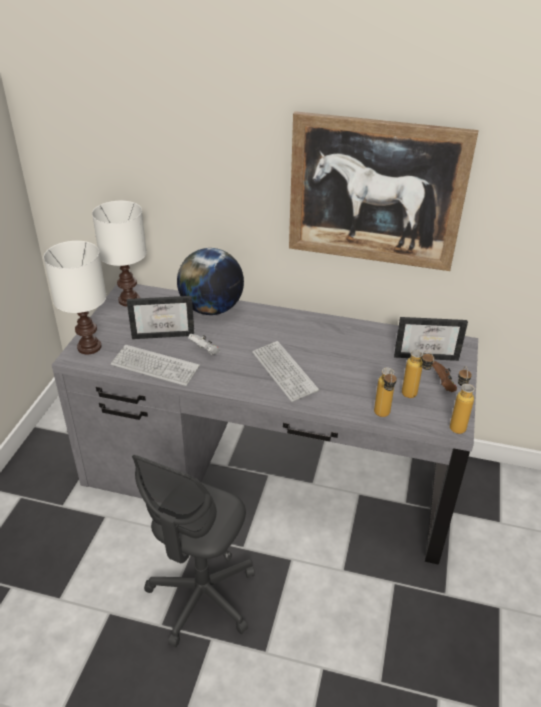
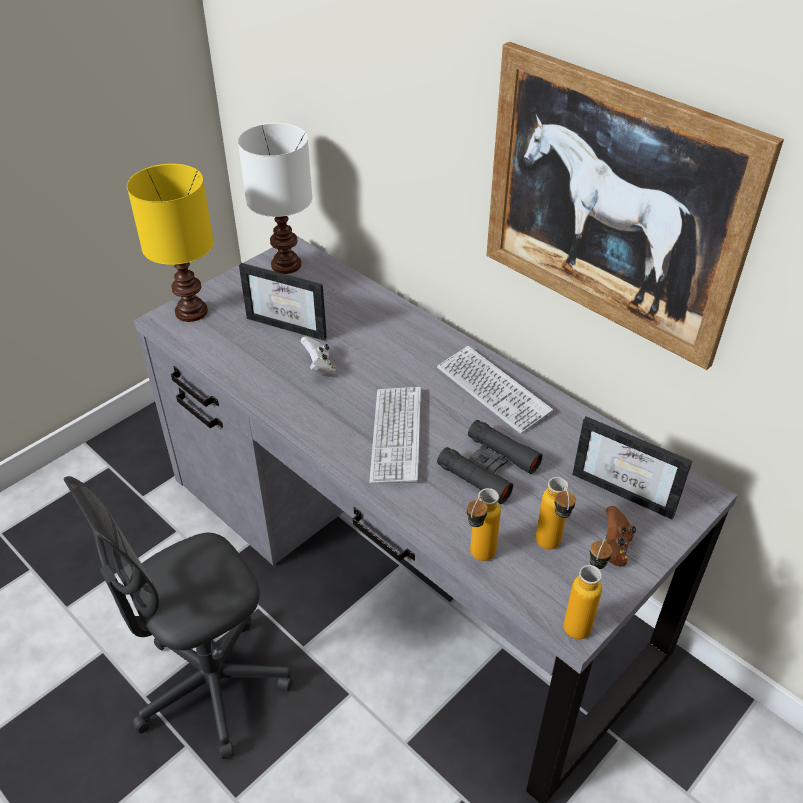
camera: 30 degrees right, 5 degrees up
(88, 346) = (191, 311): white table lamp -> yellow table lamp
(155, 366) = (243, 366): keyboard -> keyboard (493, 390)
(211, 309) = (376, 311): globe -> none
(348, 370) = (488, 467): none -> black binoculars

